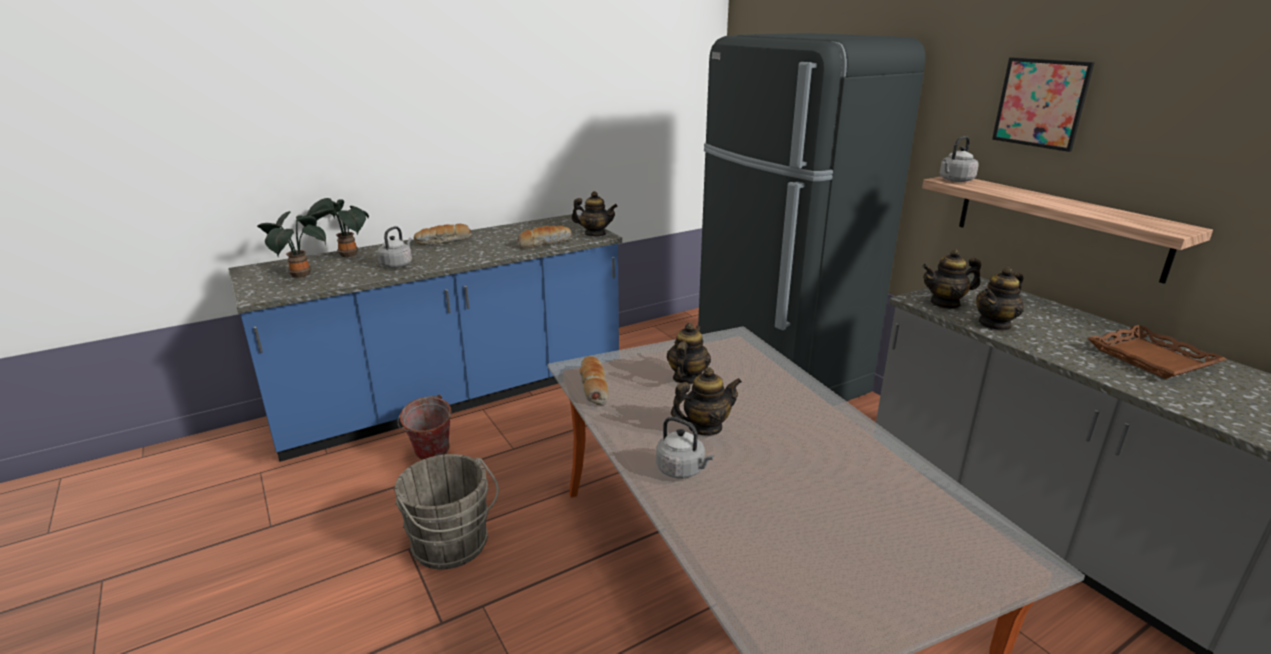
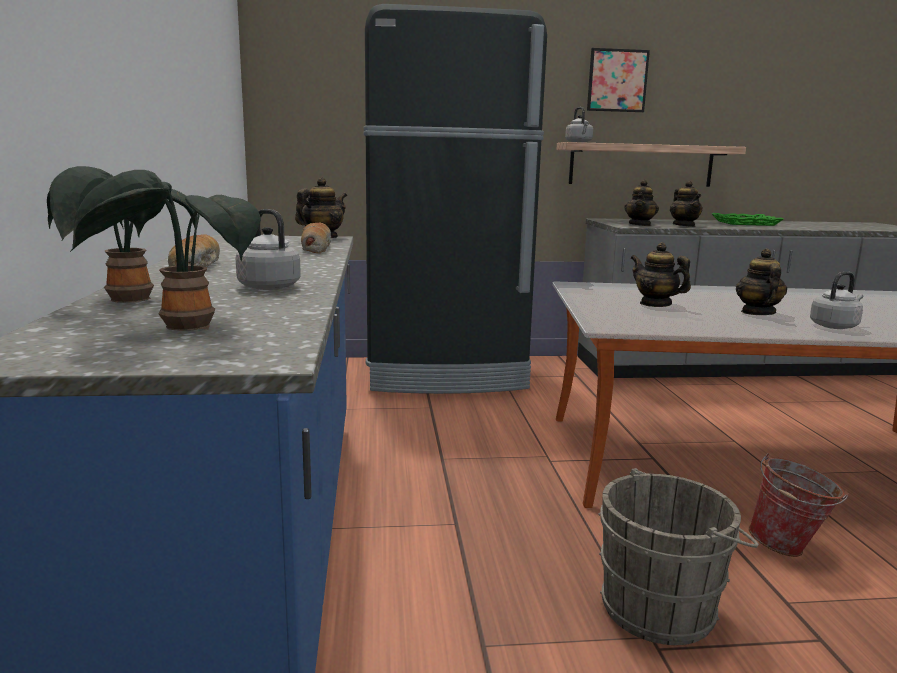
camera: 65 degrees left, 10 degrees down
(430, 456) = (419, 595): bucket -> bucket (790, 548)
(593, 387) = (661, 326): bread -> none
(1150, 358) = (745, 223): brown tray -> green tray

